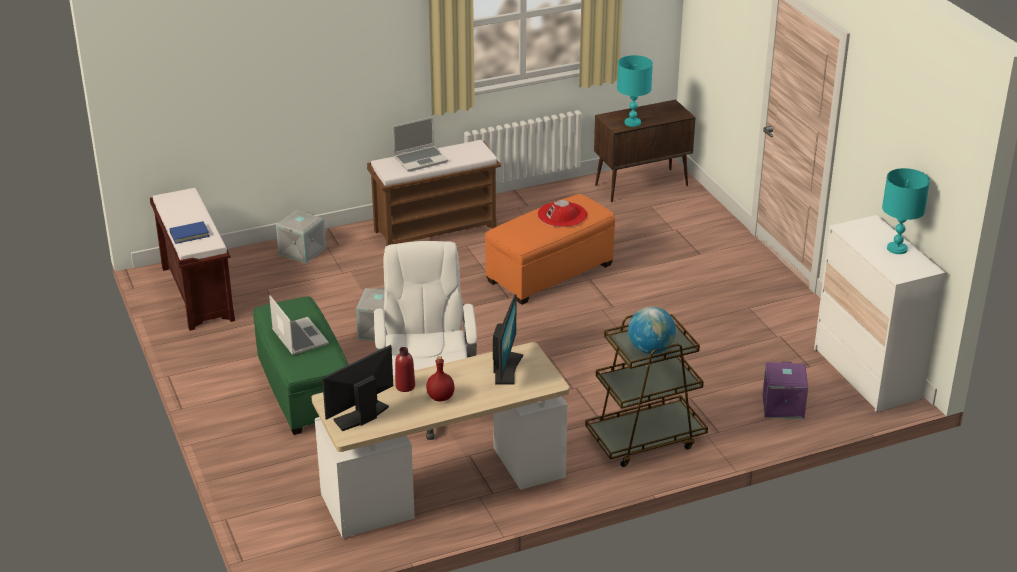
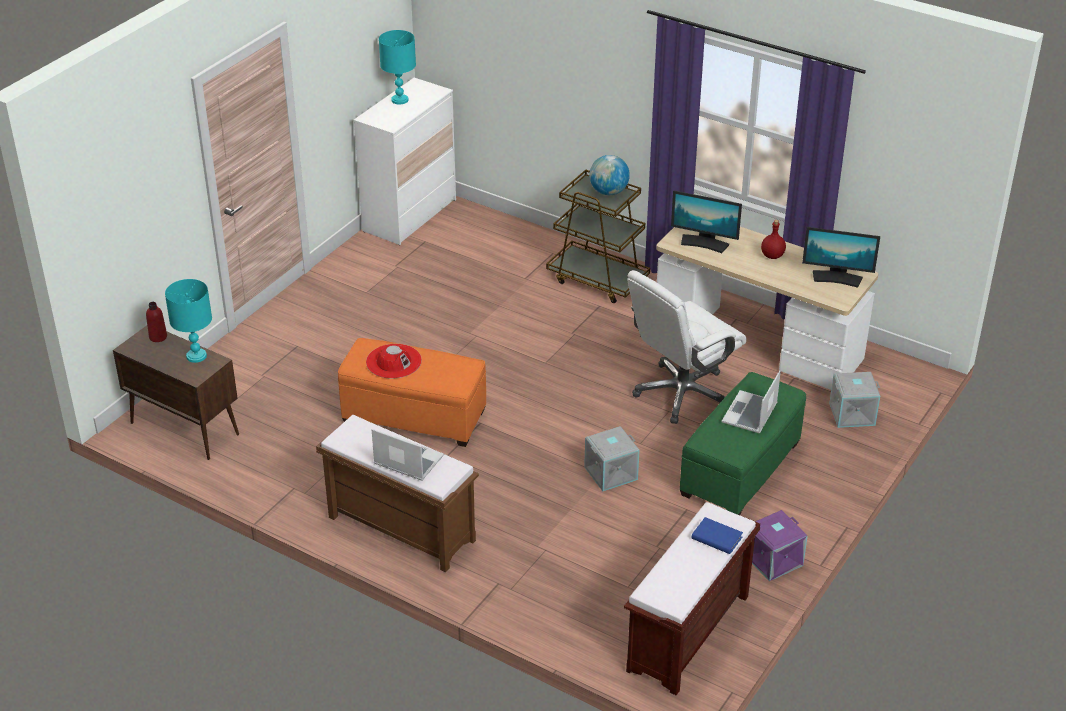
camera: 125 degrees left, 5 degrees up
(302, 251) = (536, 603): grey storage box -> grey storage box (852, 413)
(405, 386) = (781, 275): red bottle -> red bottle (158, 337)
(506, 368) = (704, 243): monitor -> monitor turned 135 degrees counterclockwise
(782, 406) = (490, 238): purple storage box -> purple storage box (773, 561)

